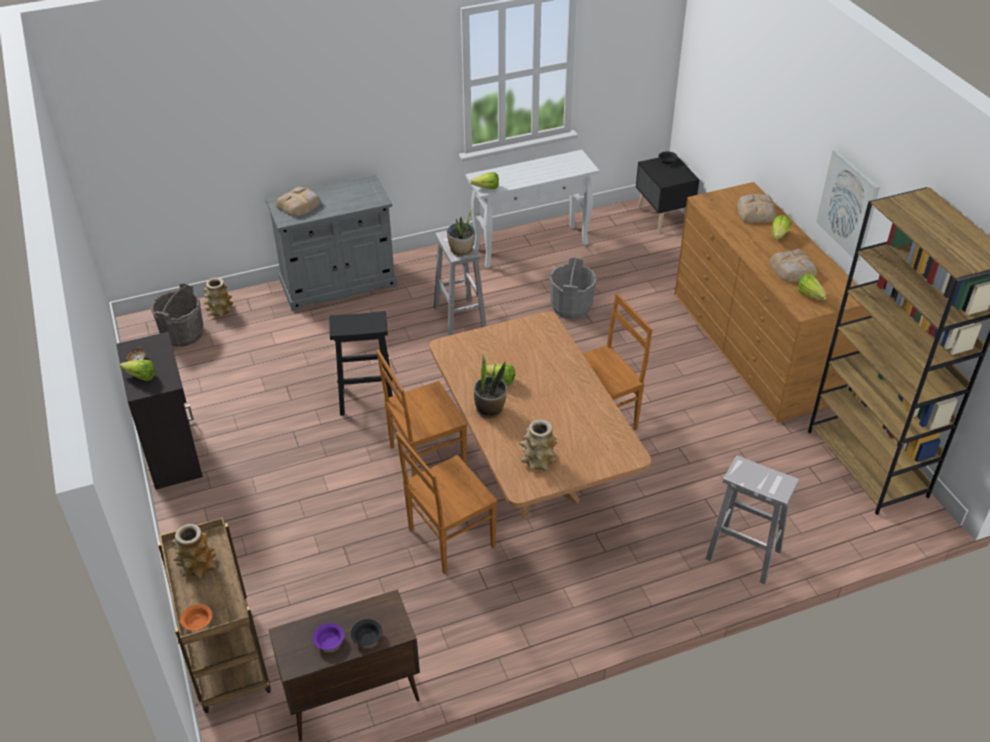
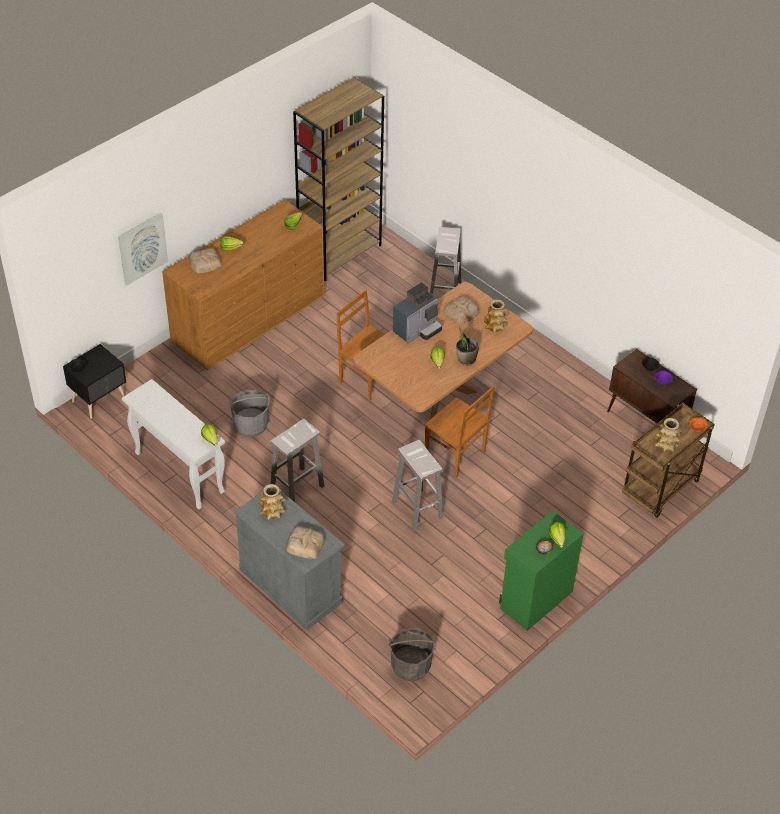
camera: 115 degrees left, 5 degrees up
(173, 452) = (535, 599): black cabinet -> green cabinet
(220, 310) = (368, 654): vase -> vase (272, 512)
(365, 398) = (418, 510): black stool -> white stool
(449, 539) = (514, 420): brown chair -> none
(461, 251) = (303, 430): potted plant -> none
(572, 381) = (417, 329): none -> coffee machine
(792, 269) = (268, 236): bread -> bread (462, 312)
(848, 204) = (241, 185): picture -> picture (142, 248)

